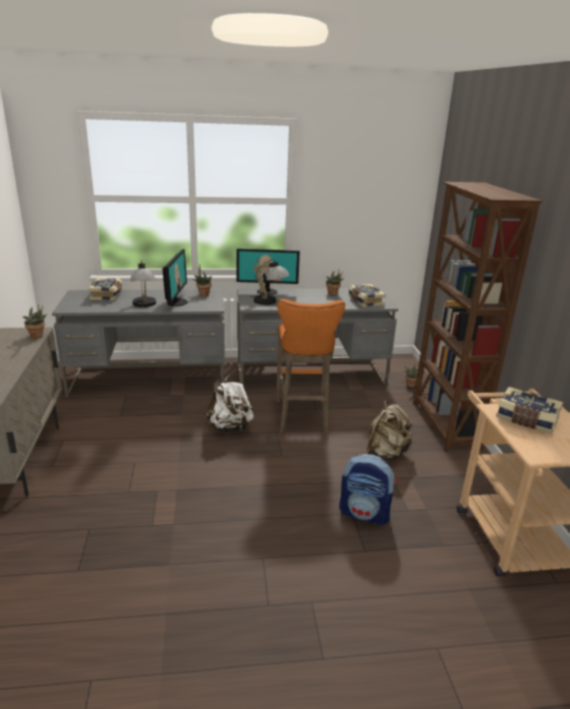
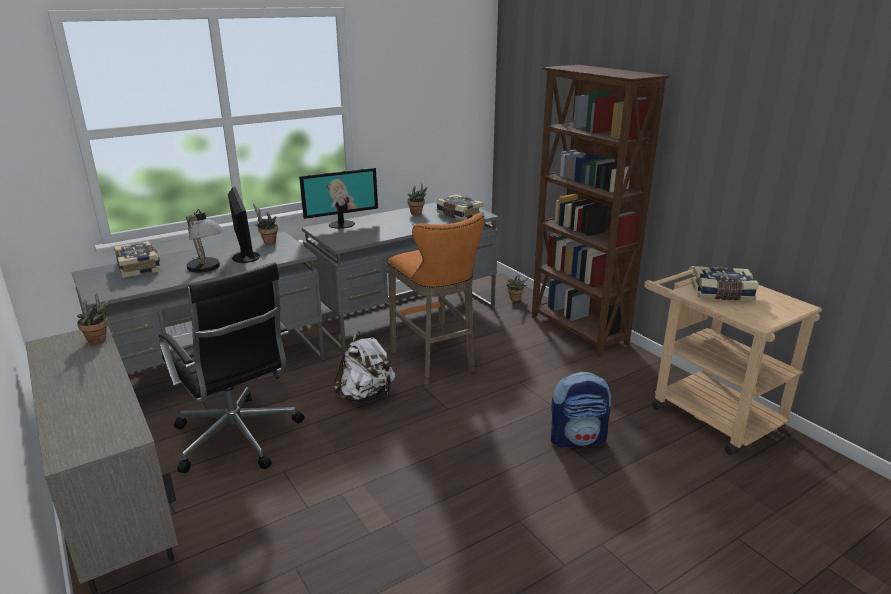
camera: 25 degrees left, 0 degrees up
(125, 431) = (238, 438): none -> black office chair
(269, 302) = (358, 235): table lamp -> none
(386, 454) = (548, 374): beige backpack -> none

